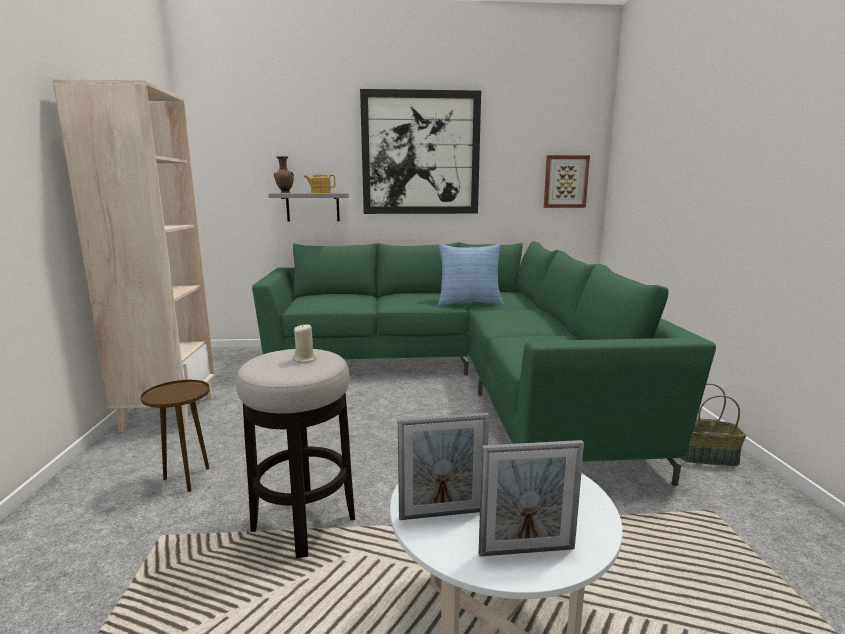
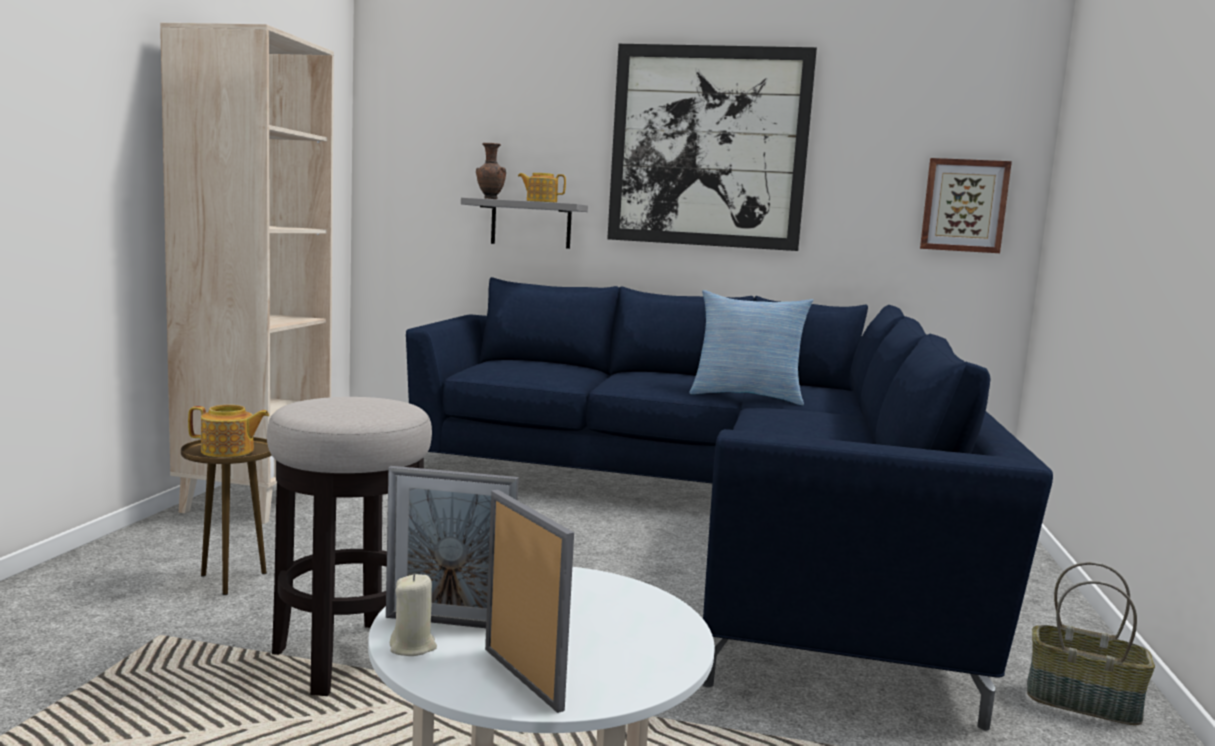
camera: 15 degrees right, 5 degrees down
(176, 394) = (228, 451): none -> teapot
(305, 359) = (367, 406): beige candle -> beige candle (413, 647)
(461, 378) = (716, 522): green sofa -> blue sofa
(526, 551) = (522, 678): picture frame -> picture frame turned 135 degrees counterclockwise

